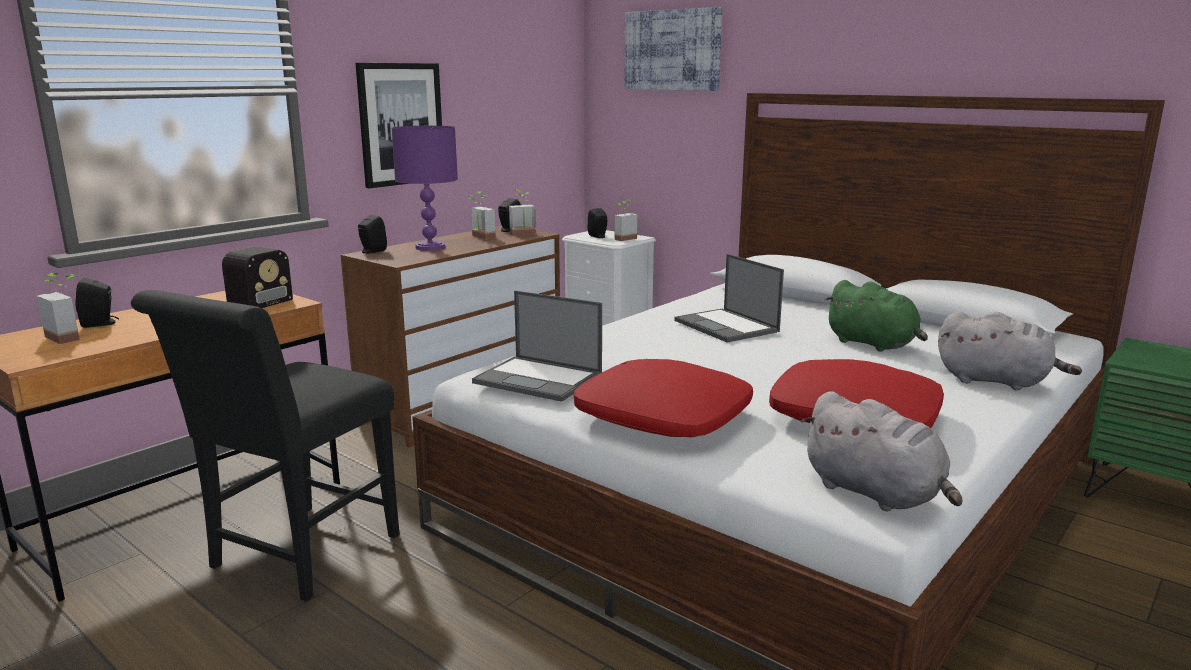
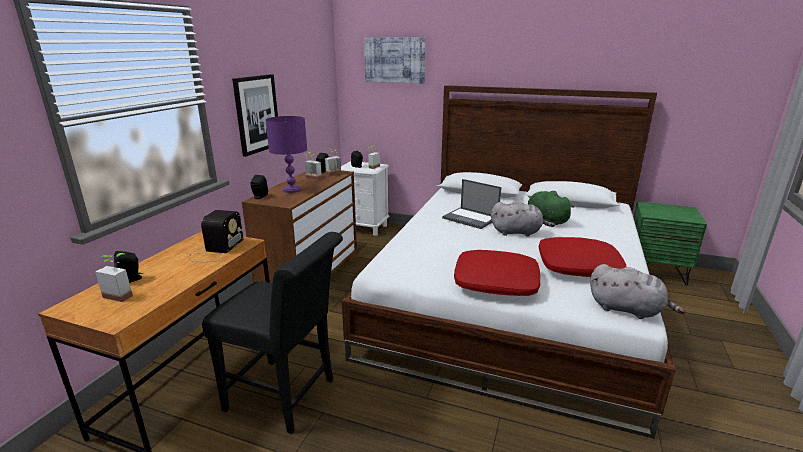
camera: 20 degrees left, 5 degrees up
(296, 557) = (287, 396): black chair -> black chair turned 75 degrees counterclockwise
(539, 379) = (414, 269): laptop -> none
(874, 344) = (545, 220): green plush toy -> green plush toy turned 150 degrees counterclockwise
(997, 381) = (614, 235): grey plush toy -> grey plush toy (518, 232)

